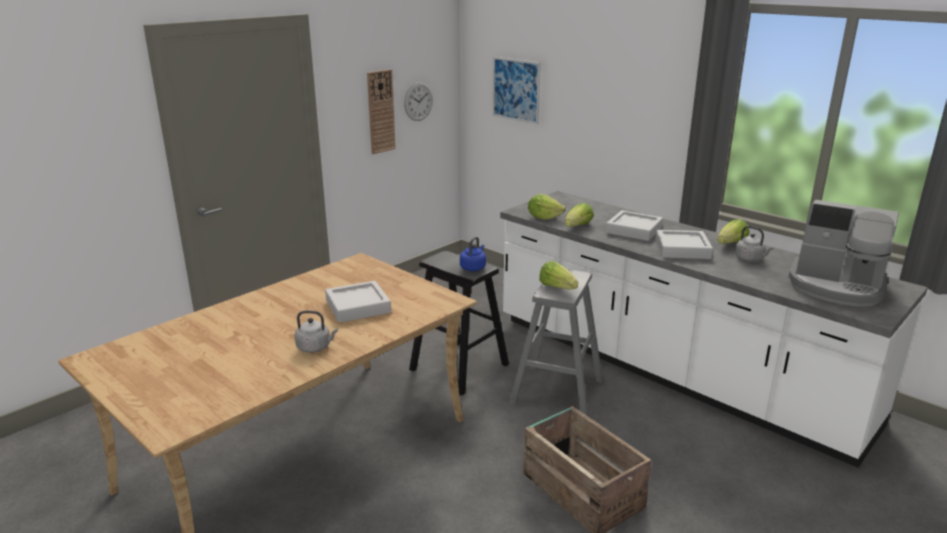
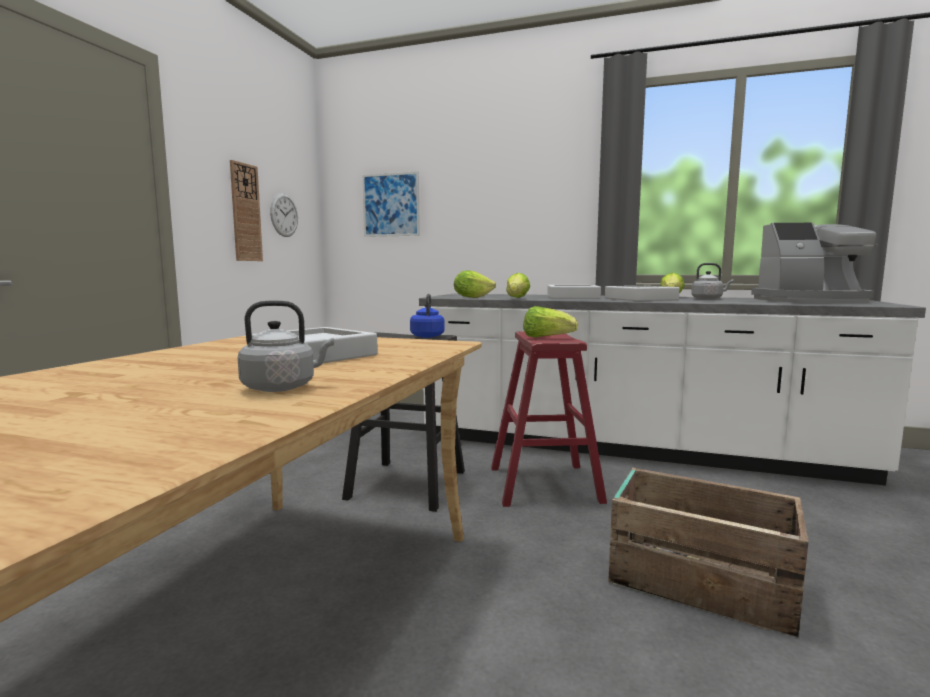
camera: 25 degrees left, 15 degrees down
(557, 391) = (544, 484): grey stool -> red stool

